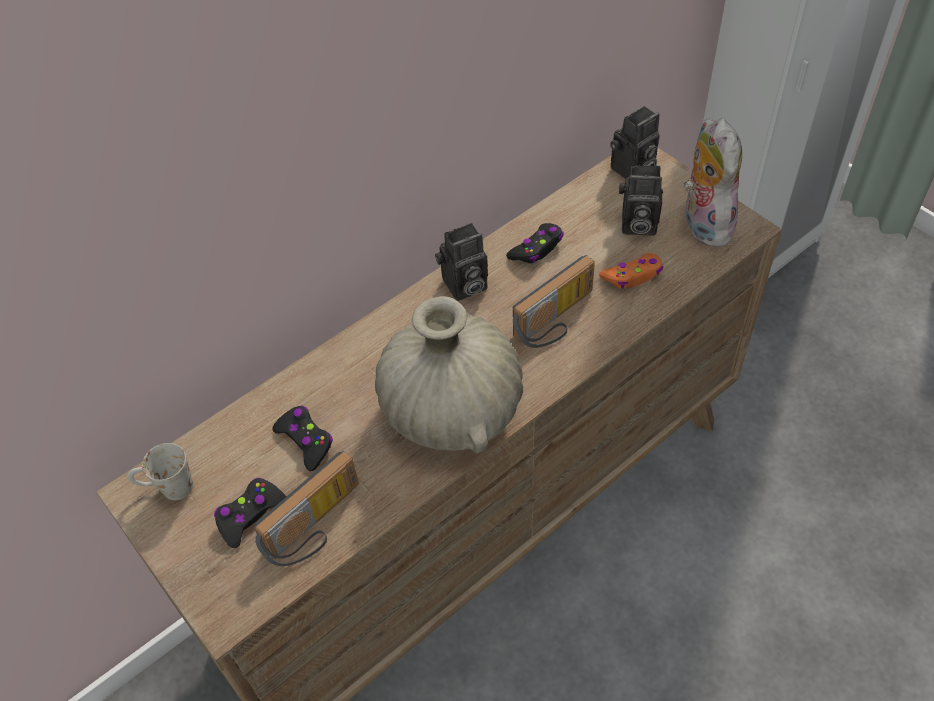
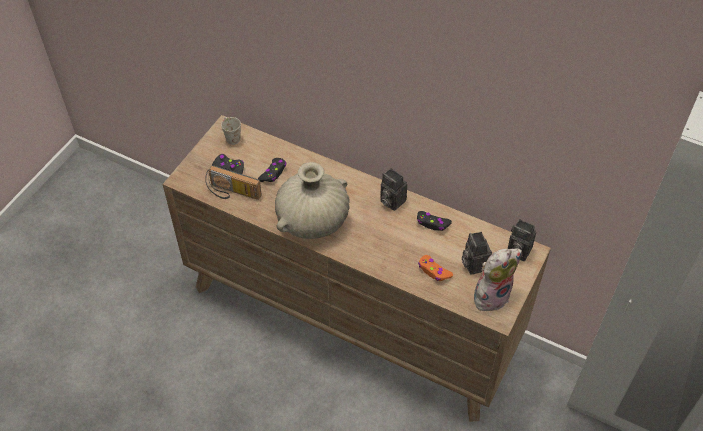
camera: 65 degrees right, 0 degrees up
(557, 320) = (386, 246): radio -> none

